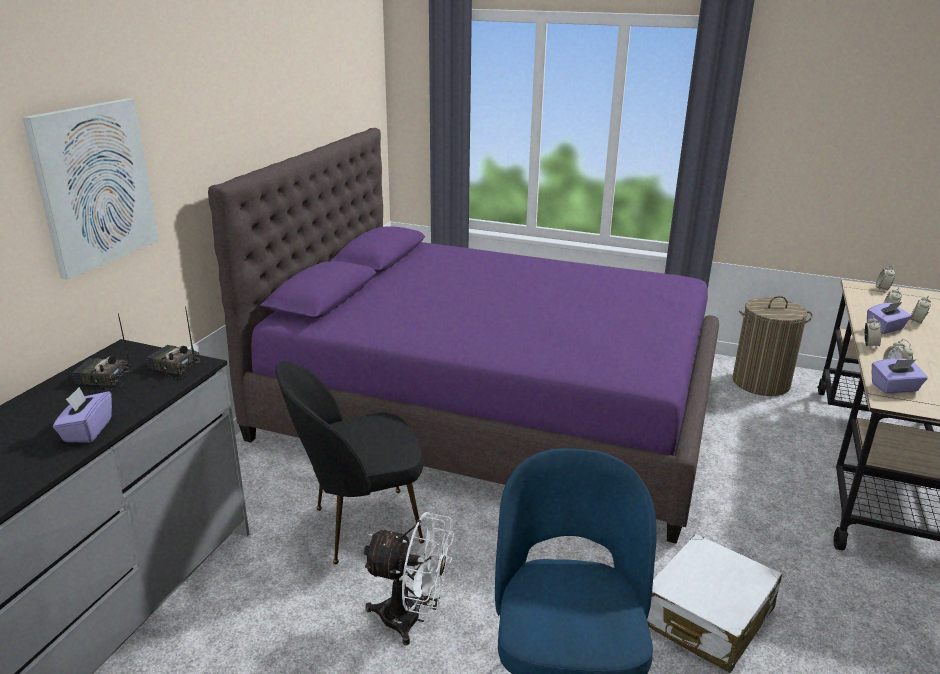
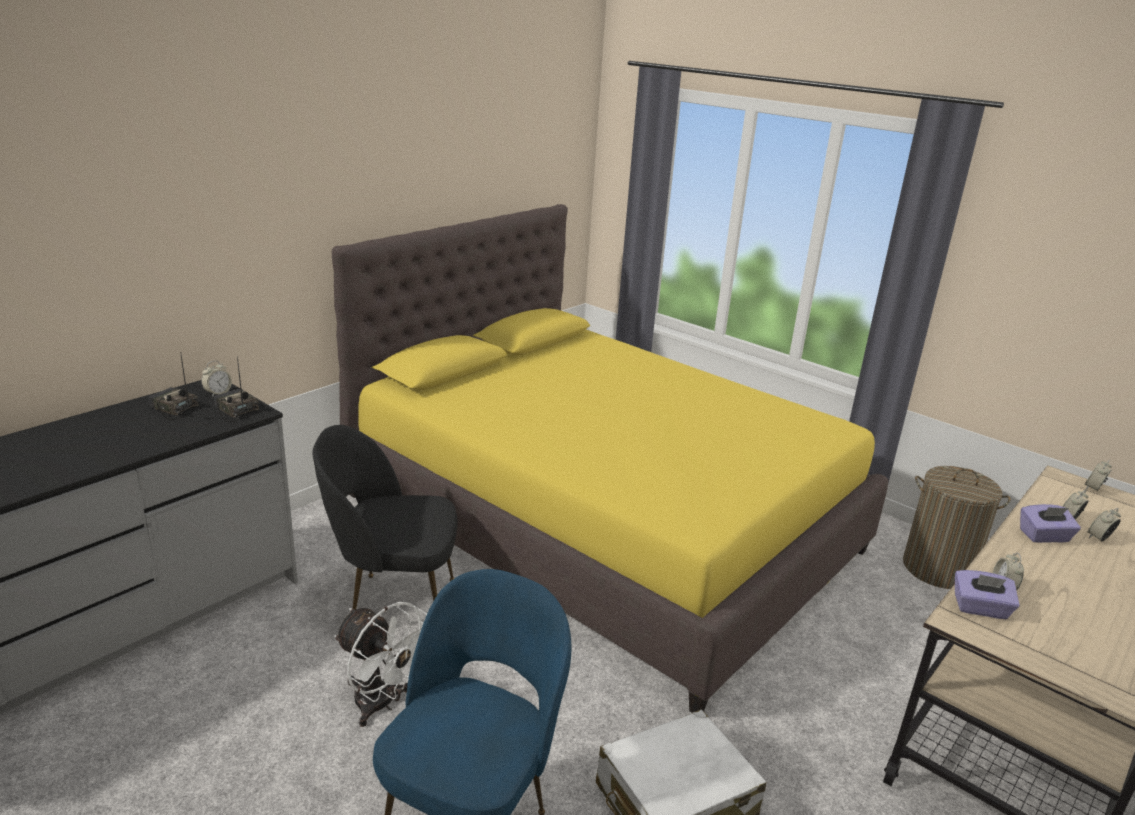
camera: 20 degrees right, 0 degrees up
(87, 430) = (124, 450): purple tissue box -> none
(94, 185) = (208, 234): picture -> none
(490, 409) = (601, 521): purple bed -> yellow bed
(869, 345) = (1001, 551): alarm clock -> alarm clock (218, 393)

